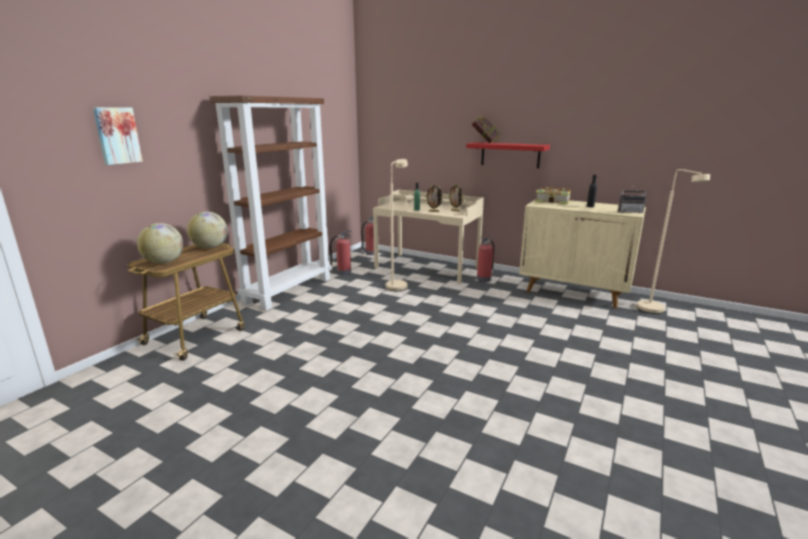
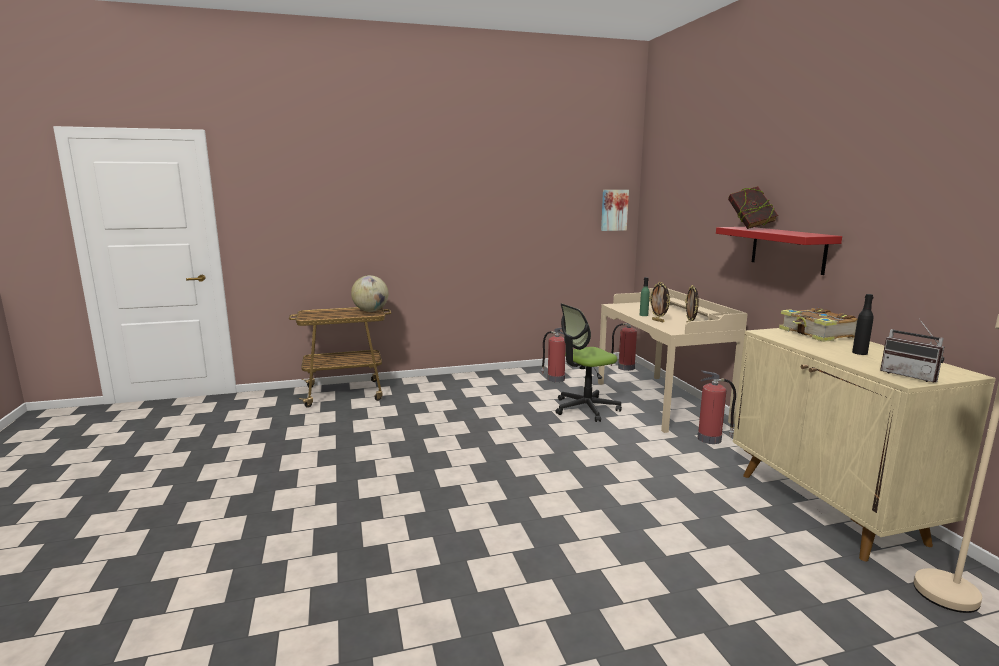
camera: 45 degrees right, 5 degrees down
(117, 135) = (312, 200): picture -> picture (614, 210)
(164, 262) = (318, 315): globe -> none
(288, 290) = (475, 379): brown bookcase -> none
(397, 285) = (585, 408): beige floor lamp -> office chair

